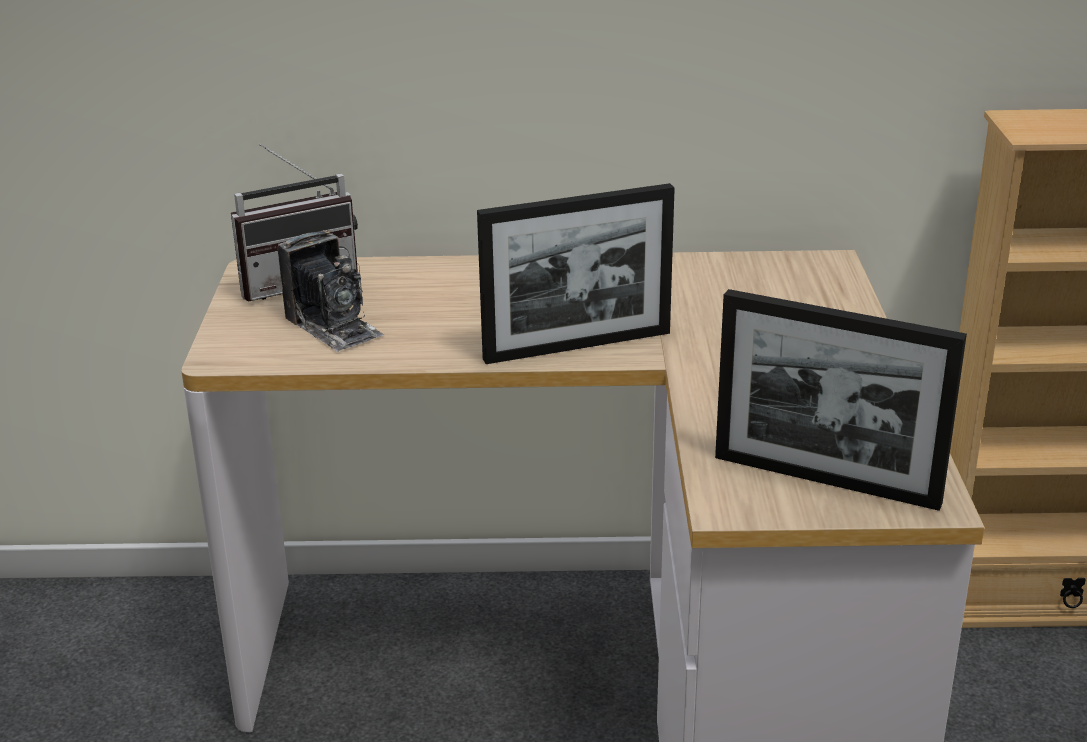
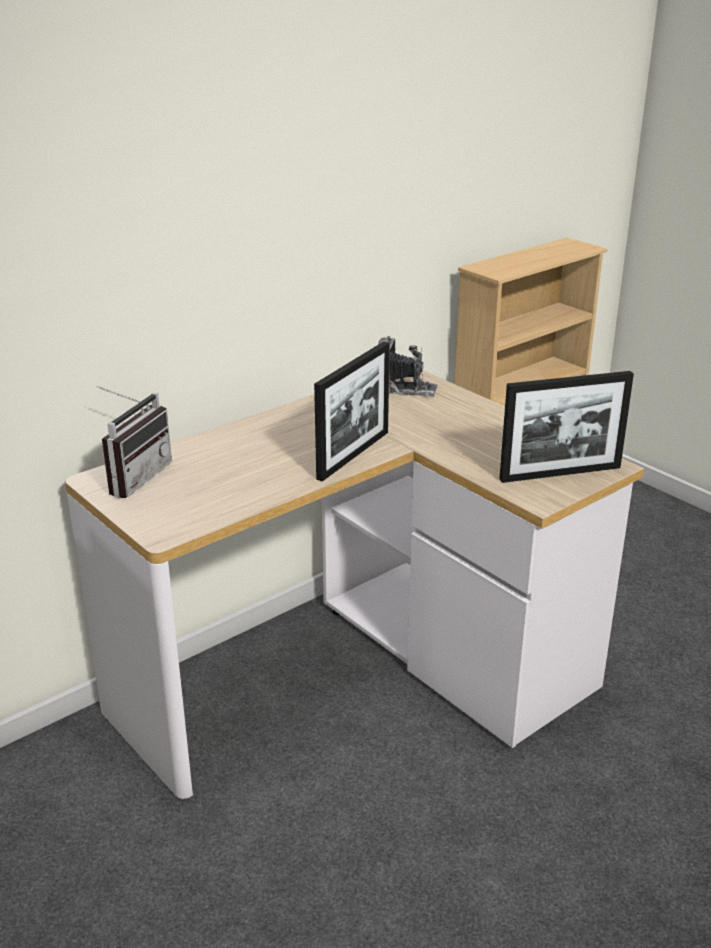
camera: 40 degrees left, 0 degrees up
(333, 326) = (201, 493): camera -> camera (406, 388)

